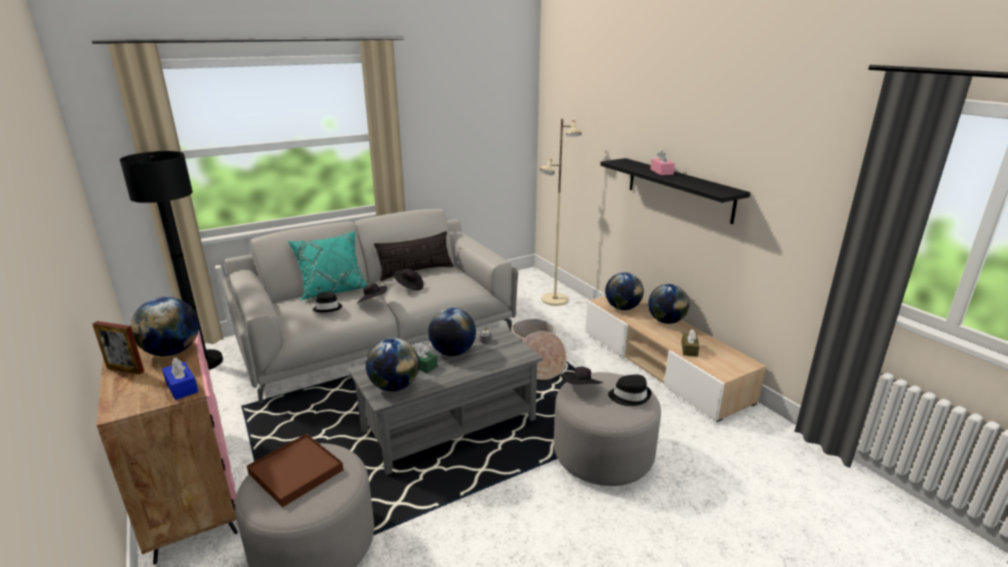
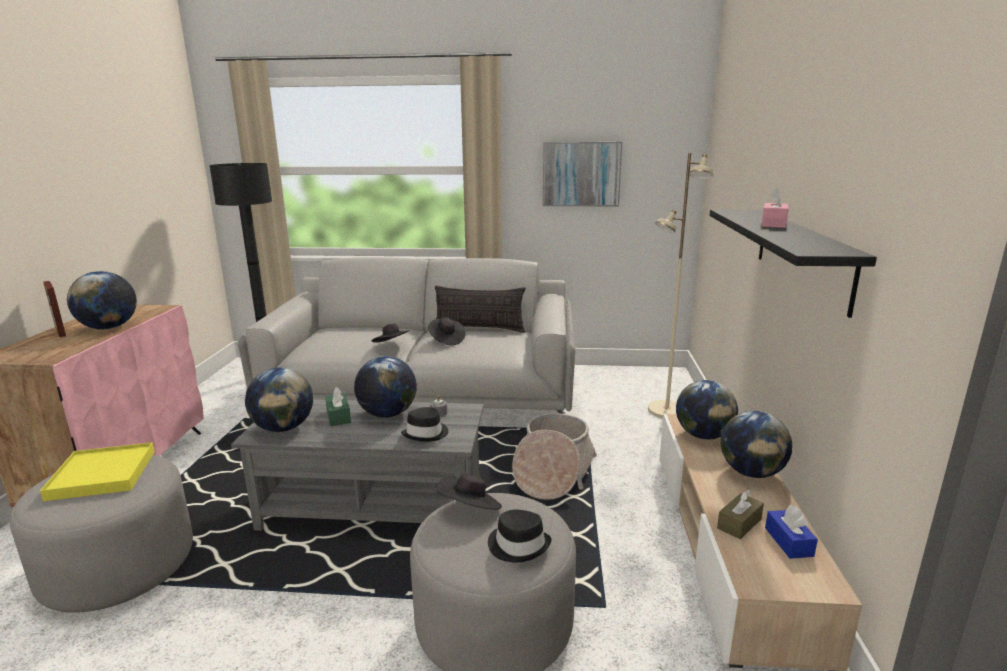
camera: 35 degrees right, 5 degrees down
(182, 387) = (55, 354): blue tissue box -> blue tissue box (788, 542)
(295, 472) = (102, 474): brown tray -> yellow tray
(328, 308) = (347, 341): black hat -> black hat (426, 433)
(332, 290) = (379, 327): turquoise pillow -> none
(456, 132) = (581, 174): none -> picture

